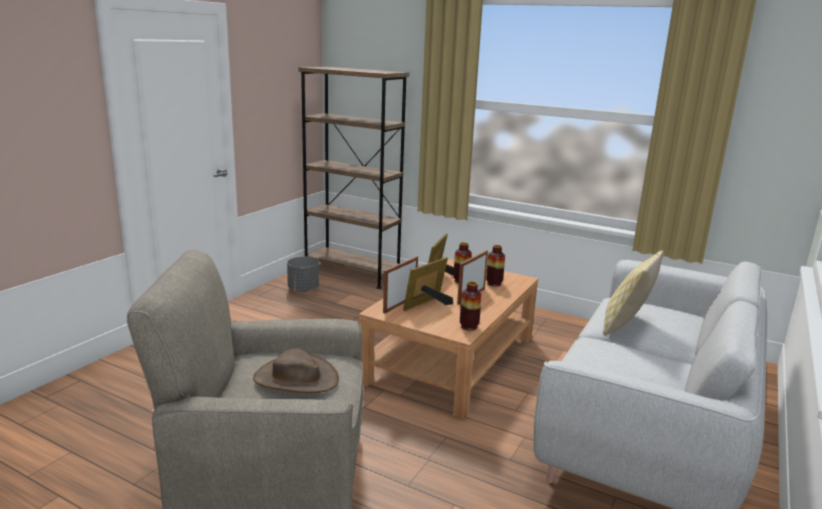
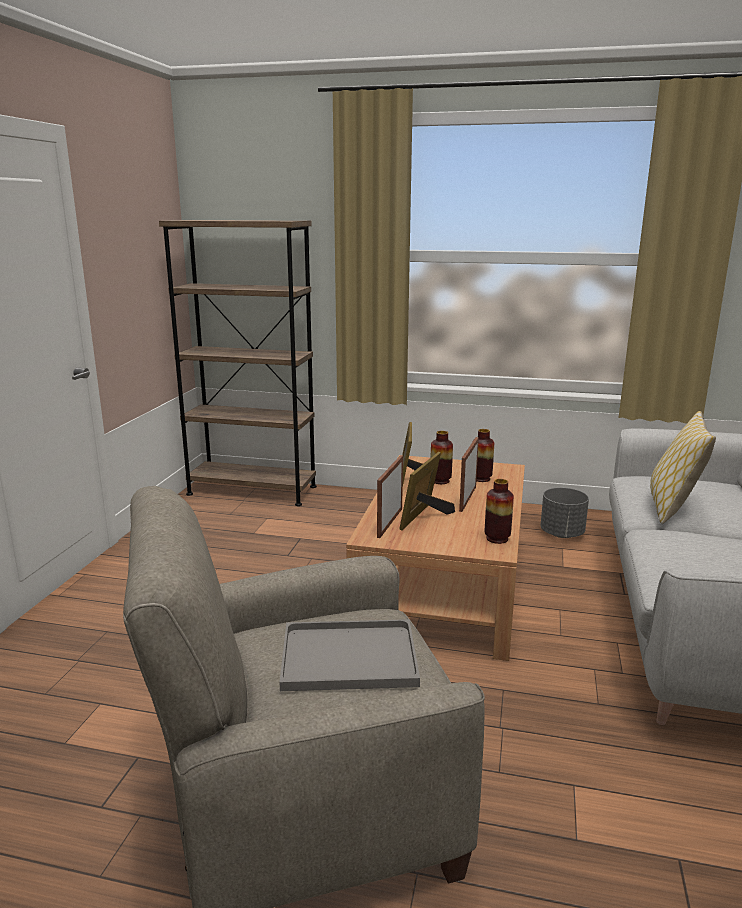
camera: 15 degrees left, 0 degrees up
(296, 379) = (346, 658): brown hat -> grey tray
(303, 289) = (200, 521): grey planter -> grey planter (562, 534)

